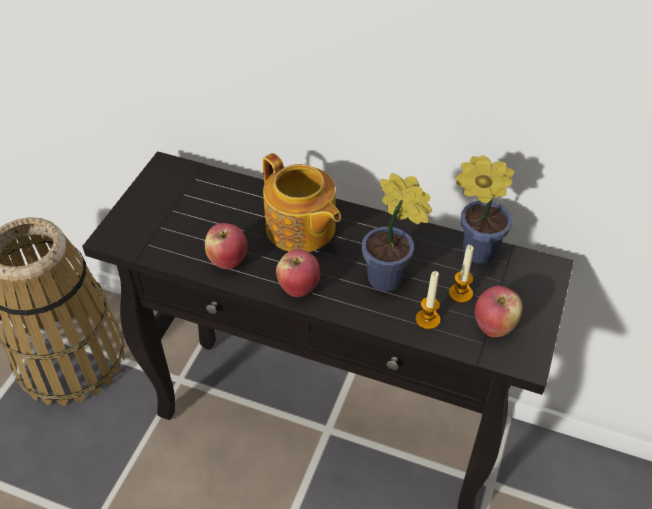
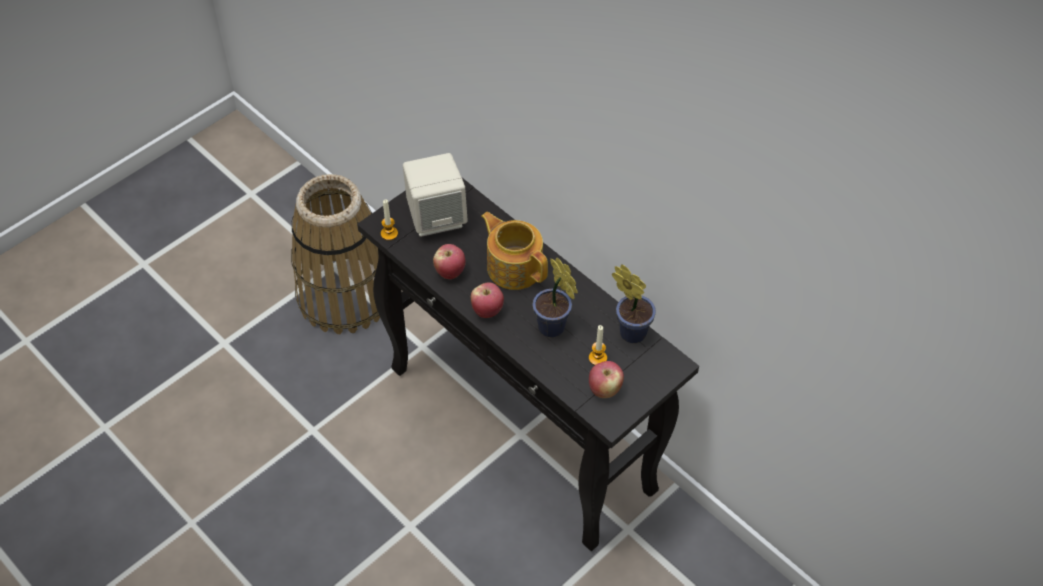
camera: 25 degrees right, 5 degrees up
(179, 207) = (436, 217): none -> beige speaker
(301, 229) = (514, 266): teapot -> teapot turned 150 degrees clockwise
(427, 320) = (562, 367): candle -> candle (389, 233)

